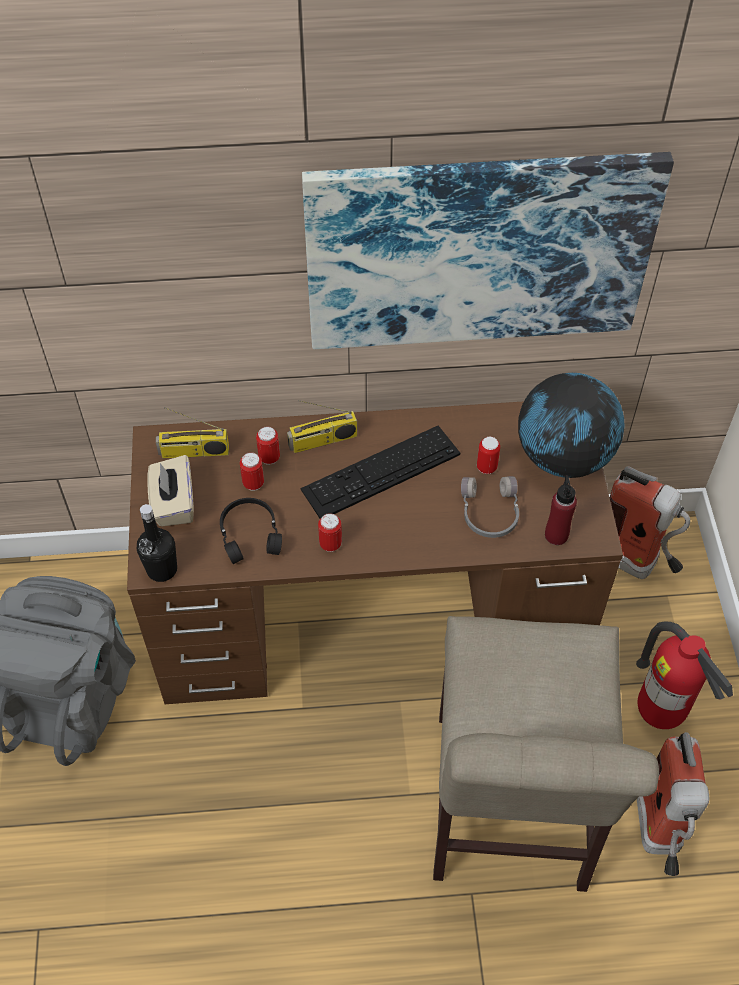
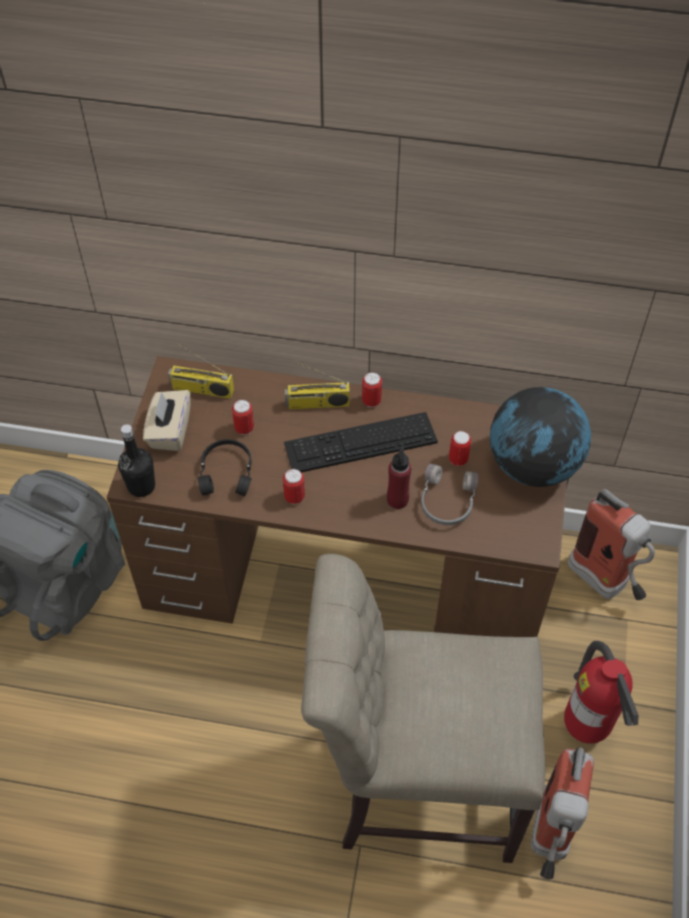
camera: 15 degrees right, 0 degrees up
(269, 458) = (265, 409): can -> can (371, 401)
(478, 251) = (475, 257): picture -> none
(508, 812) = (416, 781): beige chair -> beige chair turned 75 degrees clockwise
(556, 535) = (502, 535): red bottle -> red bottle (397, 499)

